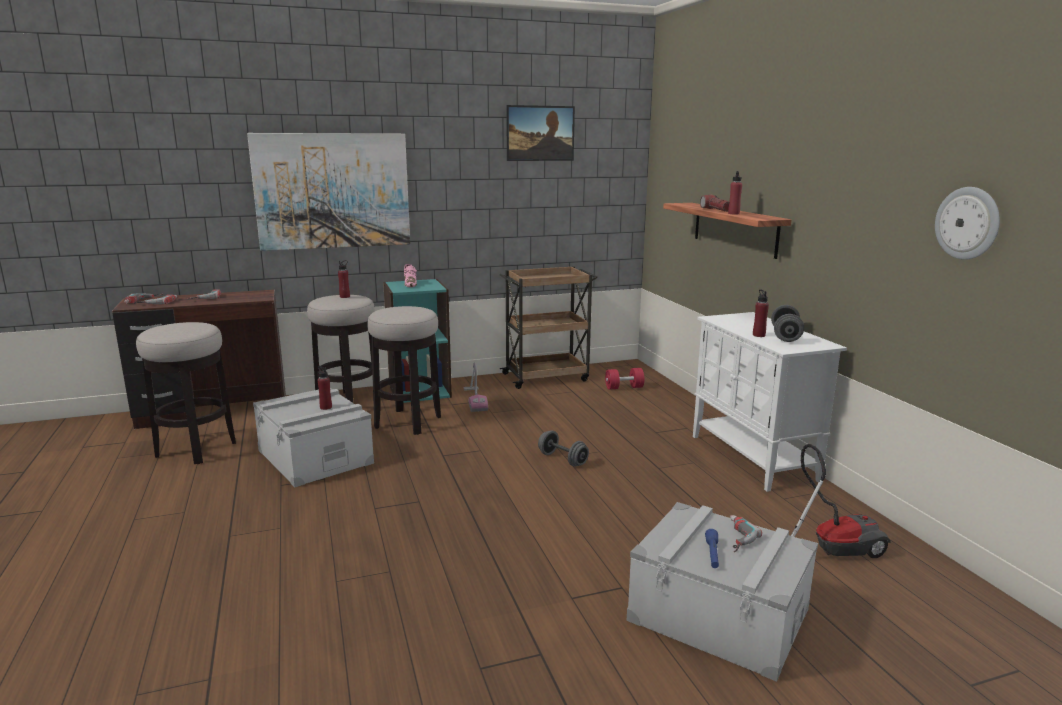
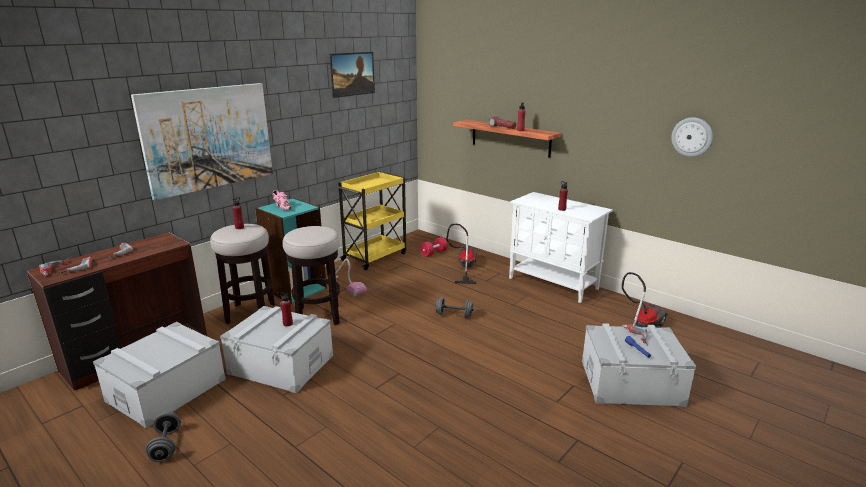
camera: 30 degrees left, 5 degrees up
(196, 449) = (166, 390): stool -> grey storage box
(547, 377) = (375, 256): brown cart -> yellow cart
(644, 411) = (464, 267): none -> vacuum cleaner
(785, 336) = (575, 207): grey dumbbell -> grey dumbbell (166, 445)

